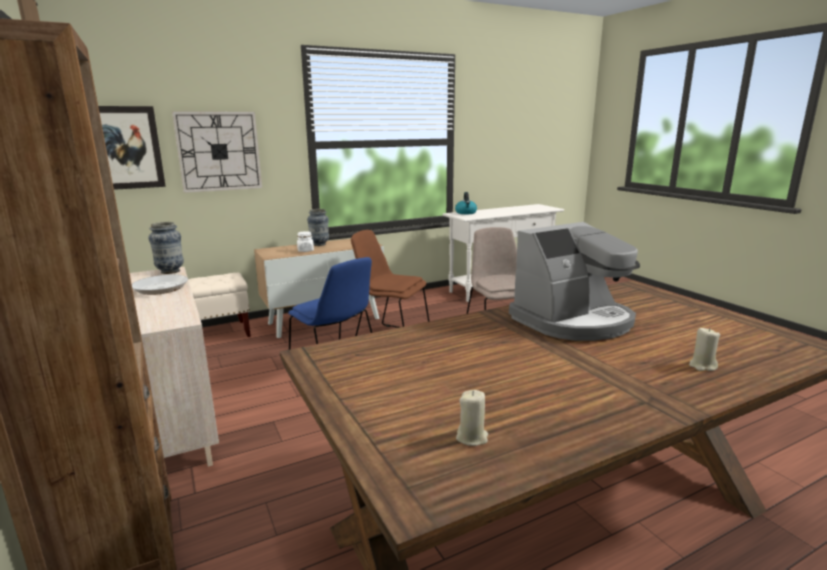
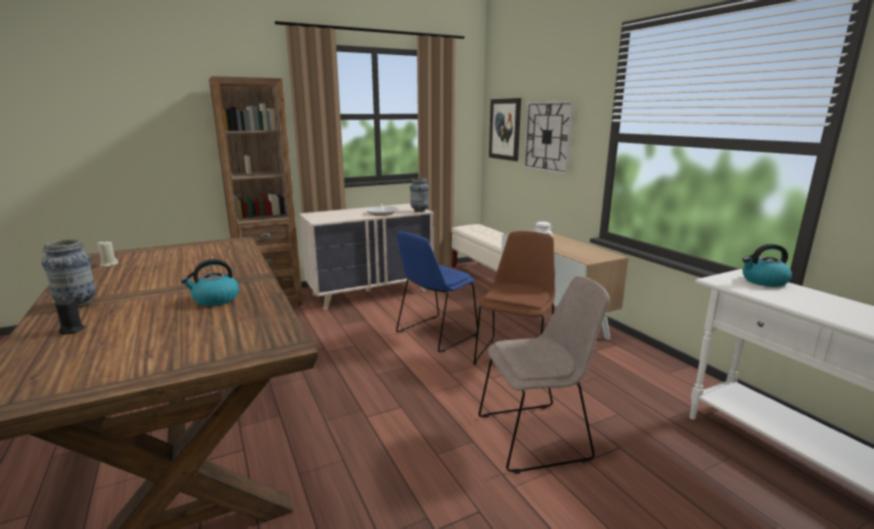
camera: 90 degrees right, 0 degrees up
(319, 244) = (571, 243): vase -> vase (77, 304)
(573, 321) = (215, 299): coffee machine -> kettle
(702, 366) = (72, 330): beige candle -> black candle

